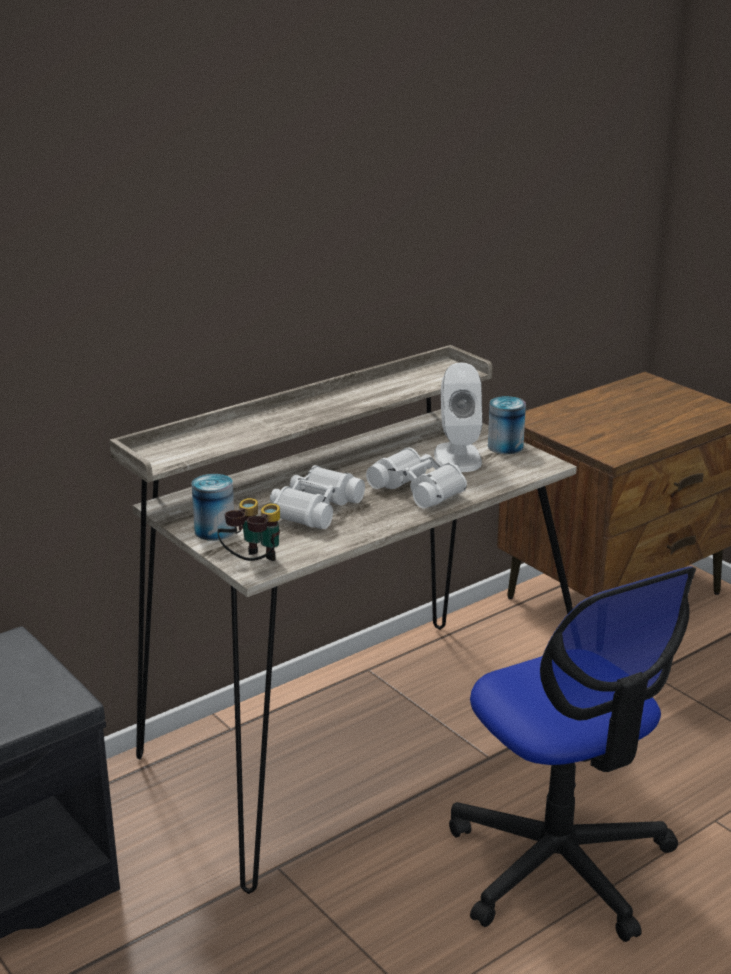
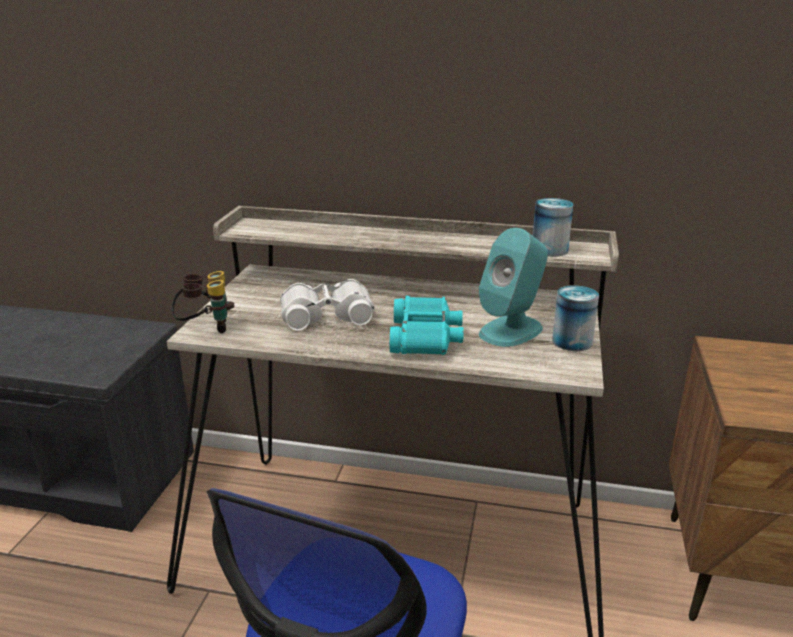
camera: 50 degrees right, 0 degrees up
(214, 531) = (243, 298): can -> can (549, 250)
(419, 488) = (426, 337): white binoculars -> turquoise binoculars
(457, 457) = (511, 330): white speaker -> turquoise speaker

